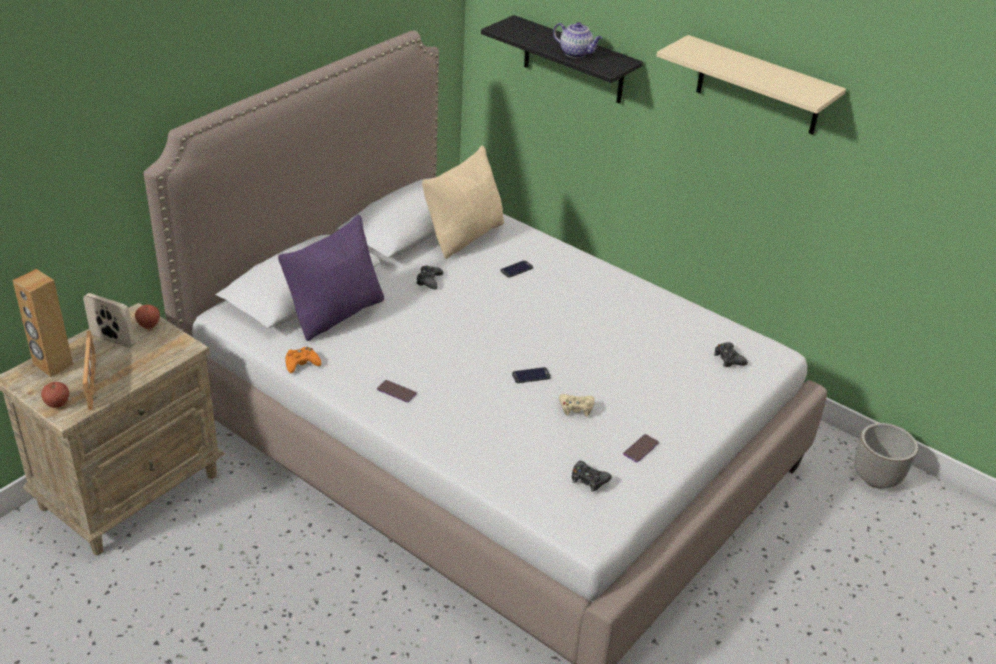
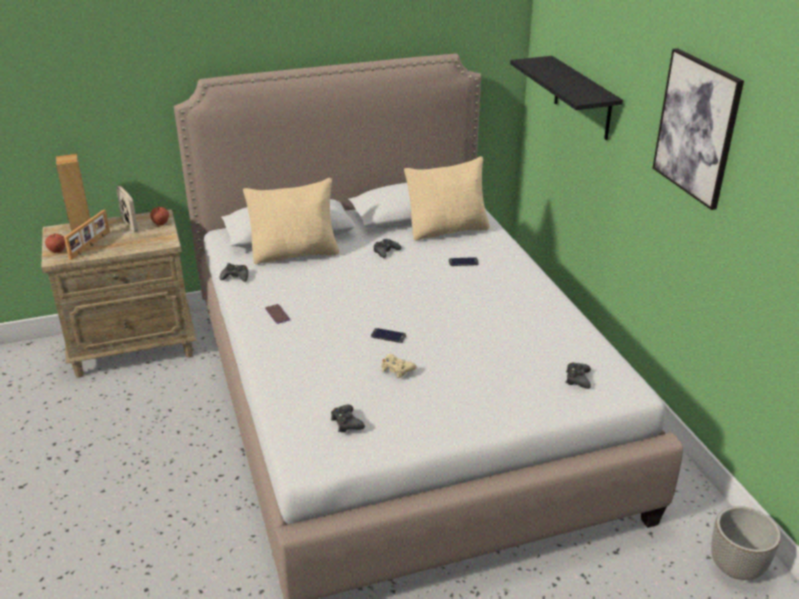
camera: 35 degrees right, 5 degrees down
(301, 364) = (235, 277): orange game controller -> black game controller
(336, 314) = (295, 253): purple pillow -> beige pillow
(576, 53) = (568, 85): teapot -> none
(641, 449) = (418, 418): phone -> none
(758, 86) = (697, 128): beige shelf -> picture

